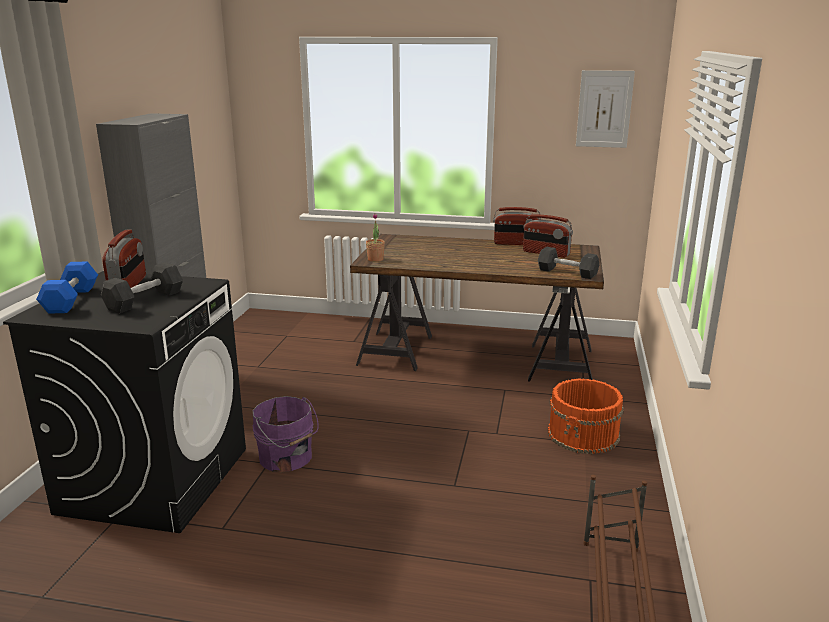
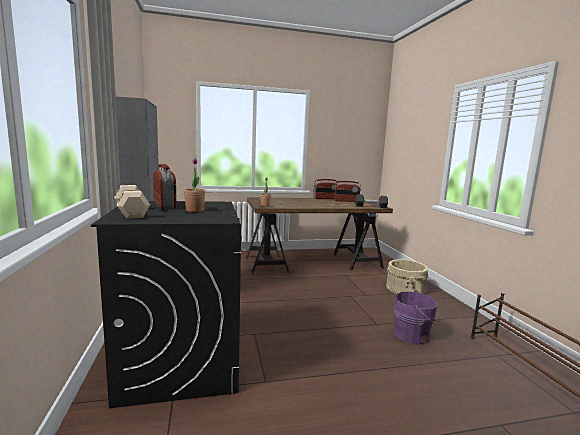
camera: 25 degrees left, 10 degrees down
(71, 300) = (131, 212): blue dumbbell -> beige dumbbell
(145, 300) = (195, 210): black dumbbell -> potted plant
(286, 458) = (264, 329): purple bucket -> purple bucket (413, 335)
(584, 434) = (406, 289): orange bucket -> beige bucket
(604, 109) = (360, 130): picture -> none

